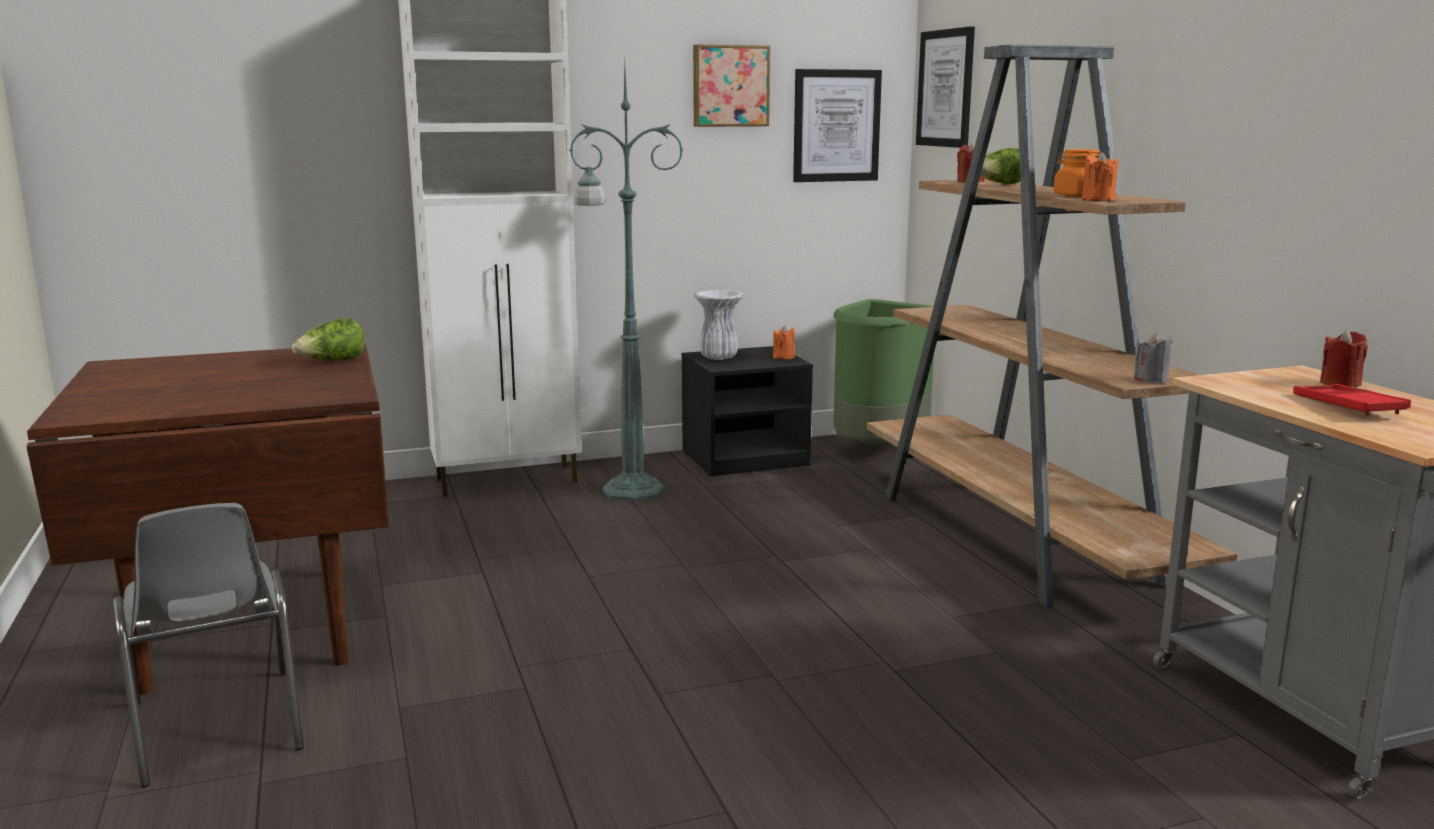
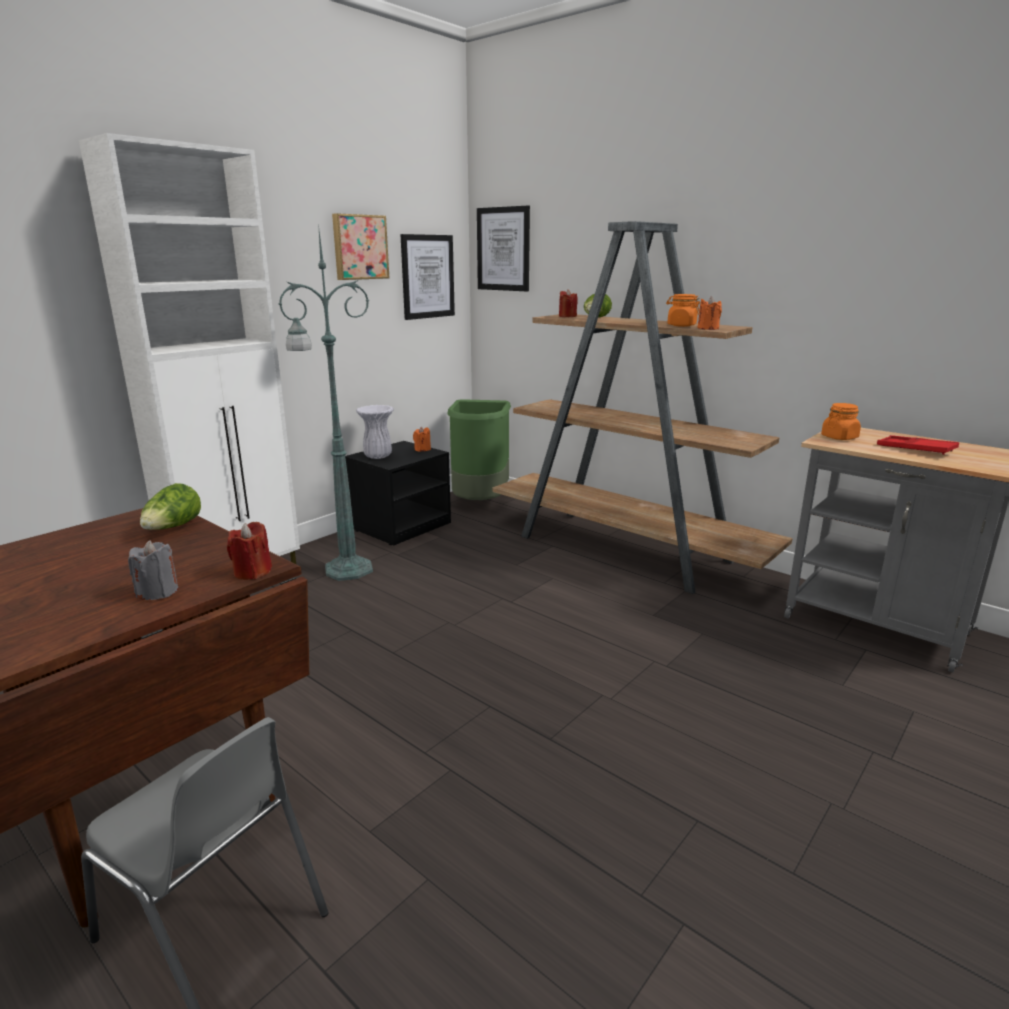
camera: 30 degrees left, 5 degrees up
(1150, 380) = (750, 442): grey candle -> grey candle (158, 592)
(1254, 379) = (839, 437): none -> orange jar
(1340, 383) = (877, 433): red candle -> red candle (252, 572)

